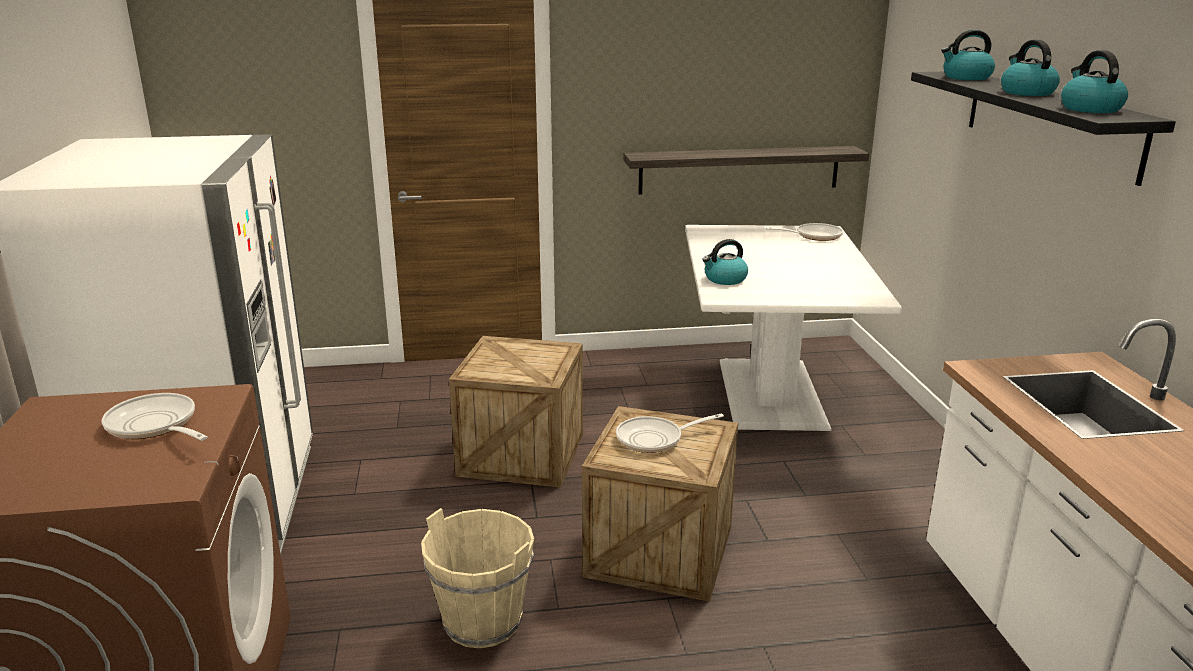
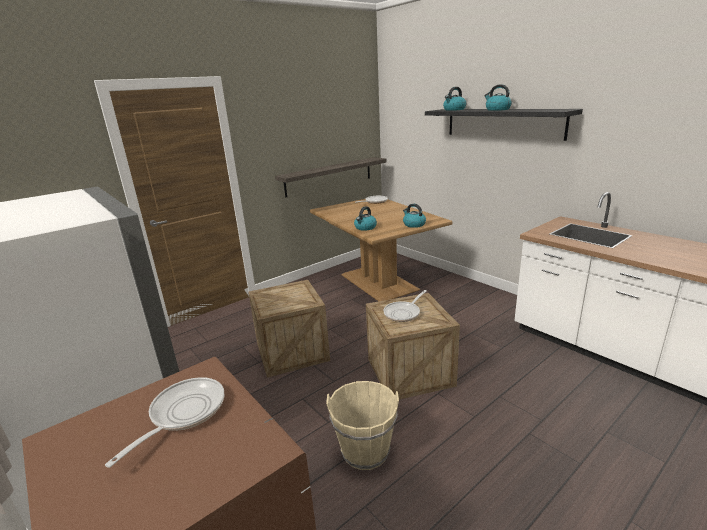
camera: 30 degrees left, 0 degrees up
(155, 426) = (183, 413): frying pan -> frying pan turned 105 degrees clockwise
(769, 393) = (378, 282): white dining table -> brown dining table
(1089, 109) = (542, 109): kettle -> kettle (413, 224)

